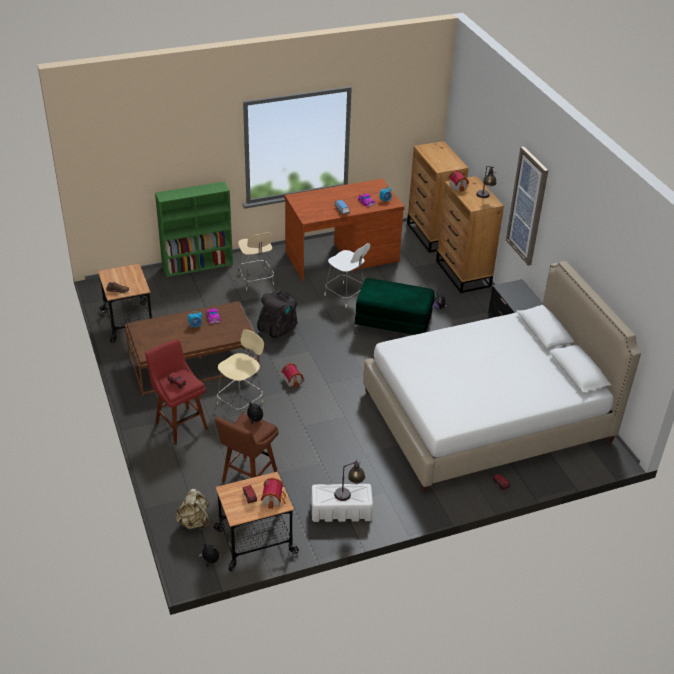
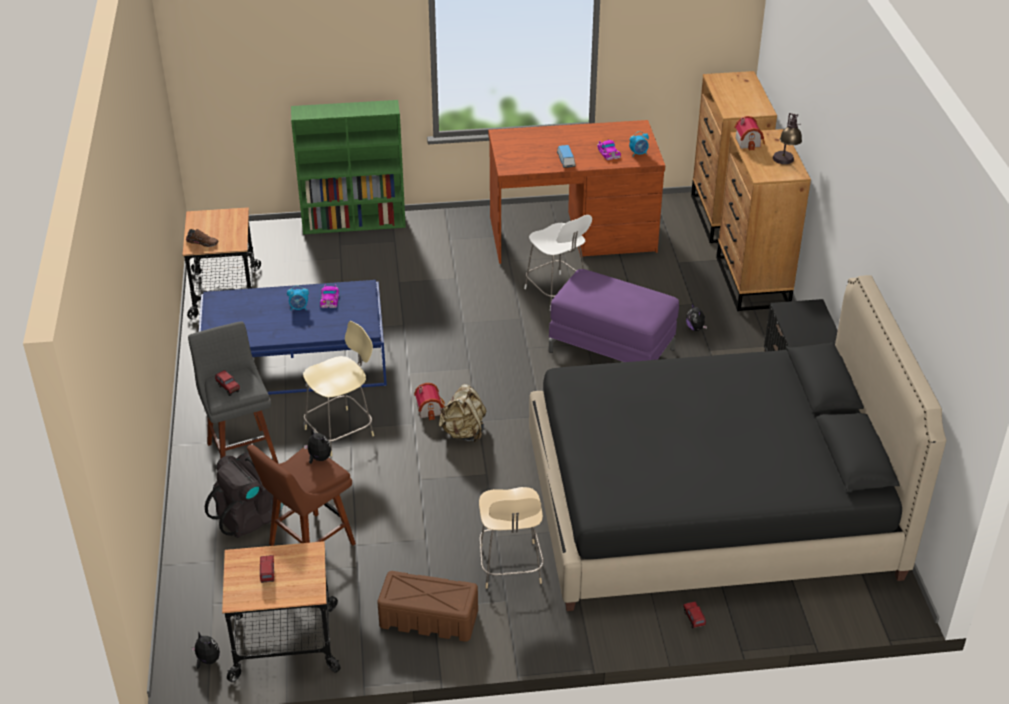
camera: 15 degrees right, 0 degrees up
(180, 424) = (241, 450): red stool -> grey stool
(194, 361) = (296, 360): brown coffee table -> blue coffee table
(194, 522) = (207, 599): beige backpack -> beige backpack (463, 432)
(256, 280) = (431, 254): beige chair -> beige chair (510, 567)
(273, 498) = (302, 581): toy house -> none
(279, 328) = (438, 328): black backpack -> black backpack (251, 516)
(340, 511) = (428, 618): white storage box -> brown storage box
(349, 494) = (438, 594): table lamp -> none
(393, 327) = (612, 350): green ottoman -> purple ottoman
(486, 416) = (709, 507): white bed -> black bed
(527, 206) = (837, 183): picture -> none

